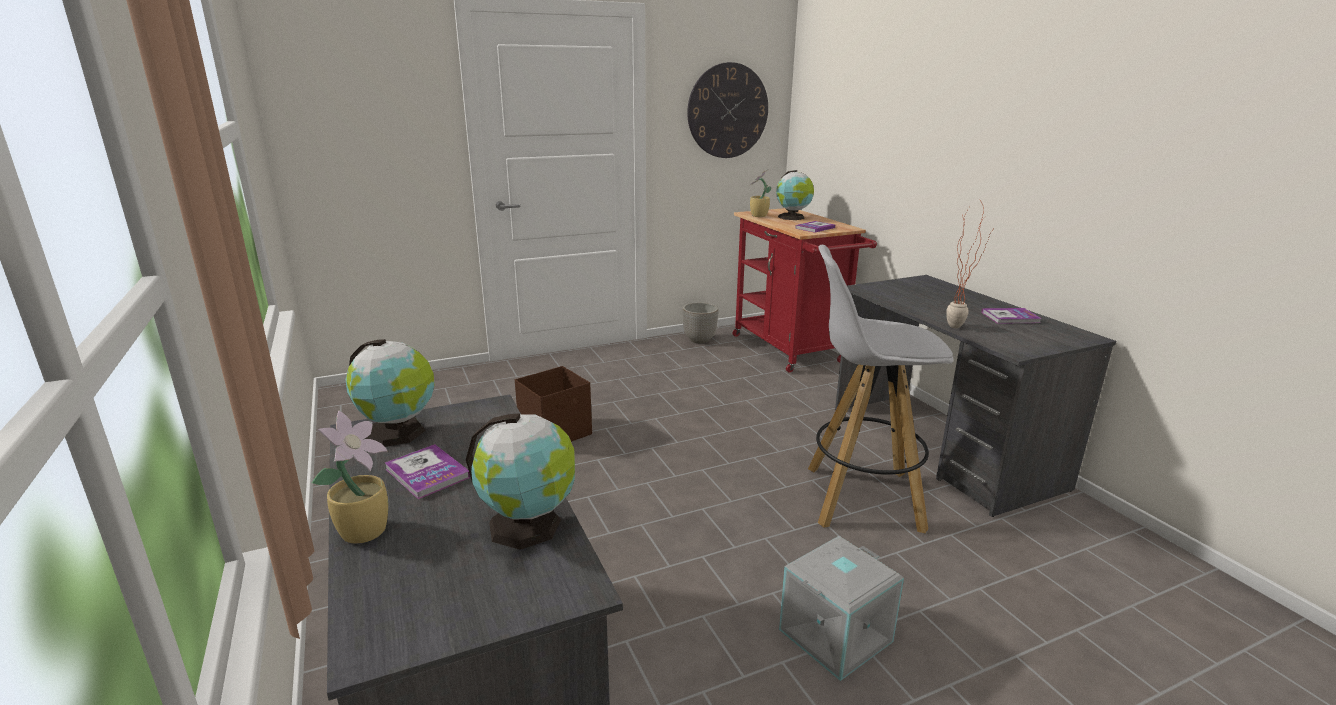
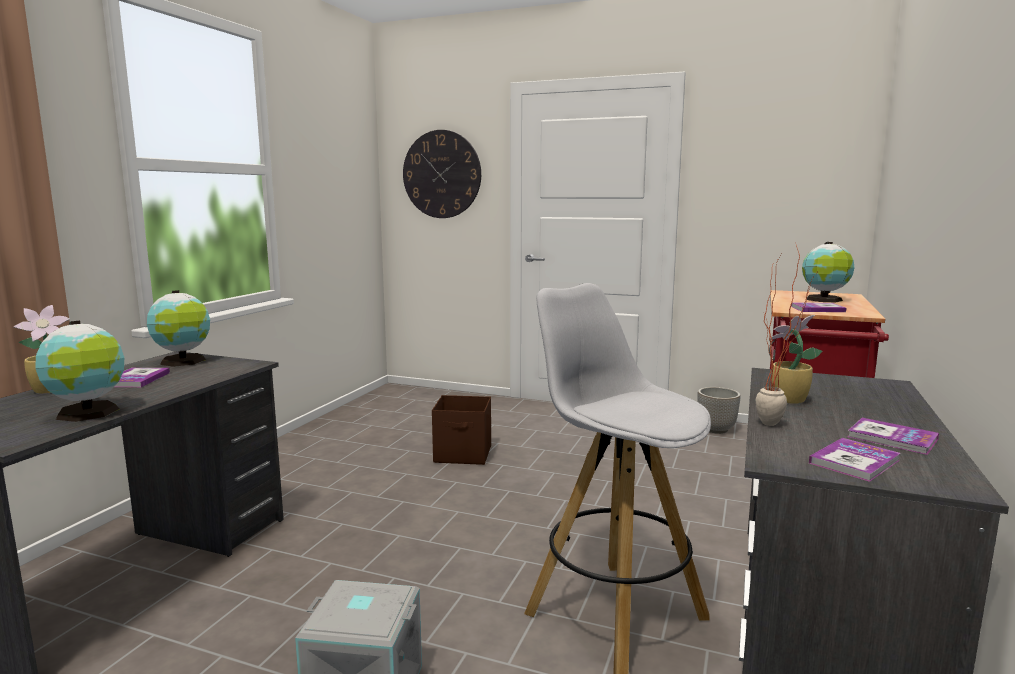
camera: 45 degrees right, 10 degrees down
(728, 111) = (783, 177): wall clock -> wall clock (441, 174)
(758, 216) = (786, 294): potted plant -> potted plant (787, 399)
(1034, 338) = (854, 461): none -> book

